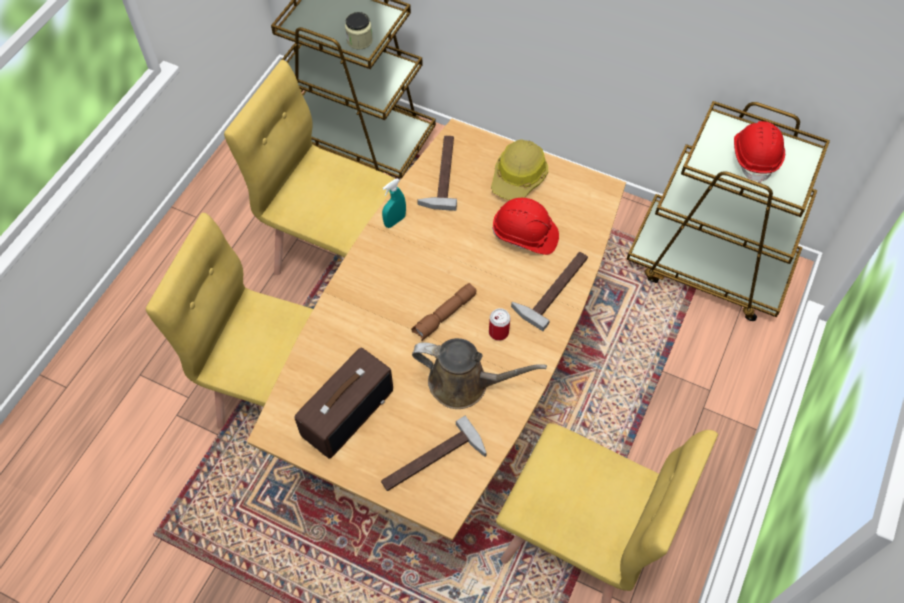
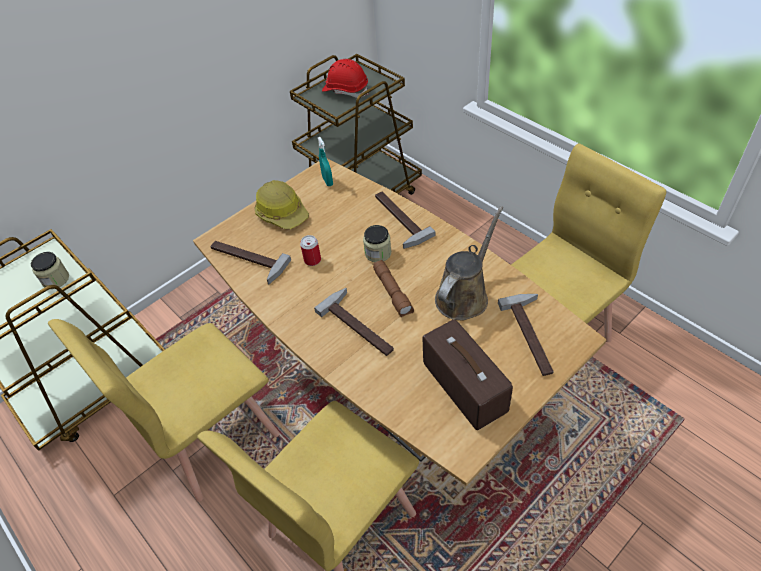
camera: 65 degrees left, 10 degrees down
(393, 300) = (360, 325): none -> hammer
(395, 221) = (276, 304): turquoise spray bottle -> turquoise spray bottle (327, 181)
(495, 284) = (378, 253): none -> jar
(498, 332) = (424, 262): can -> can (312, 260)
(525, 235) = (341, 223): red hard hat -> none

